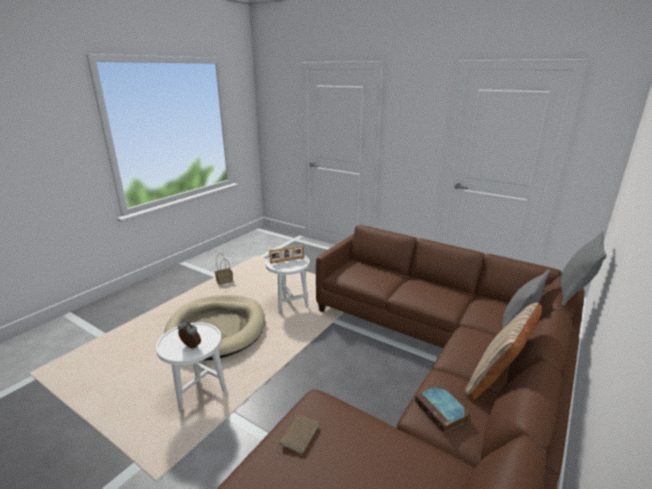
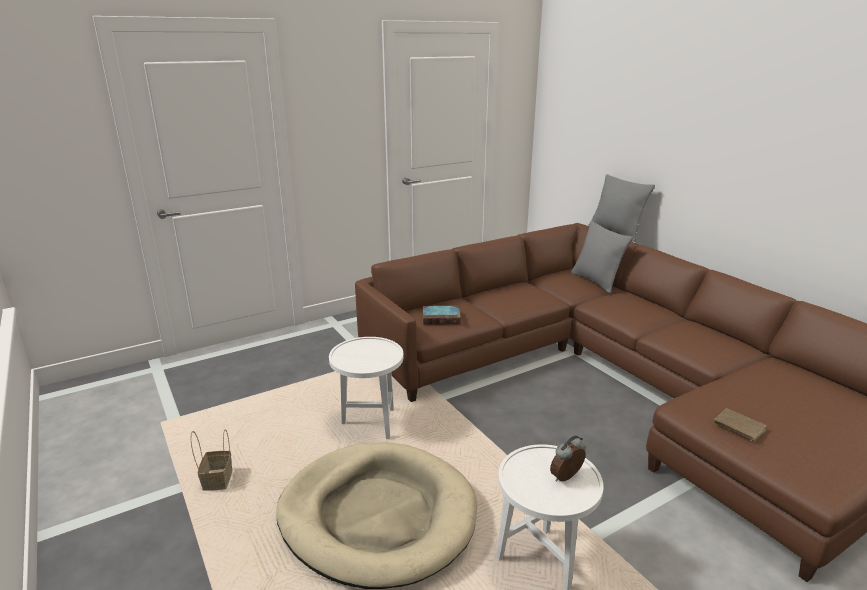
camera: 65 degrees left, 0 degrees up
(287, 260) = (364, 353): picture frame -> none
(442, 411) = (710, 347): book -> book (442, 318)
(496, 381) = (672, 315): beige pillow -> none

